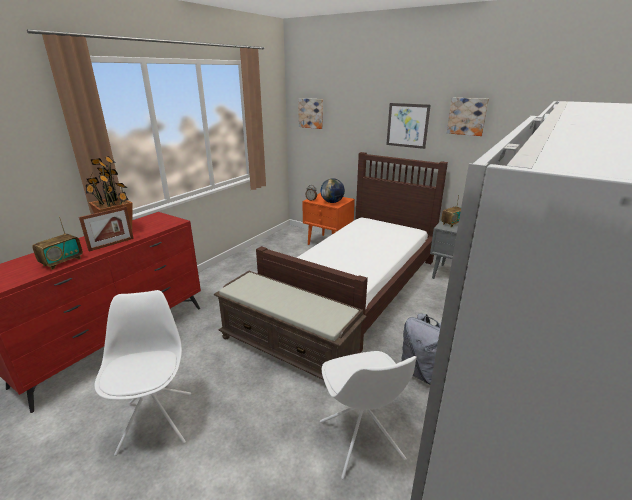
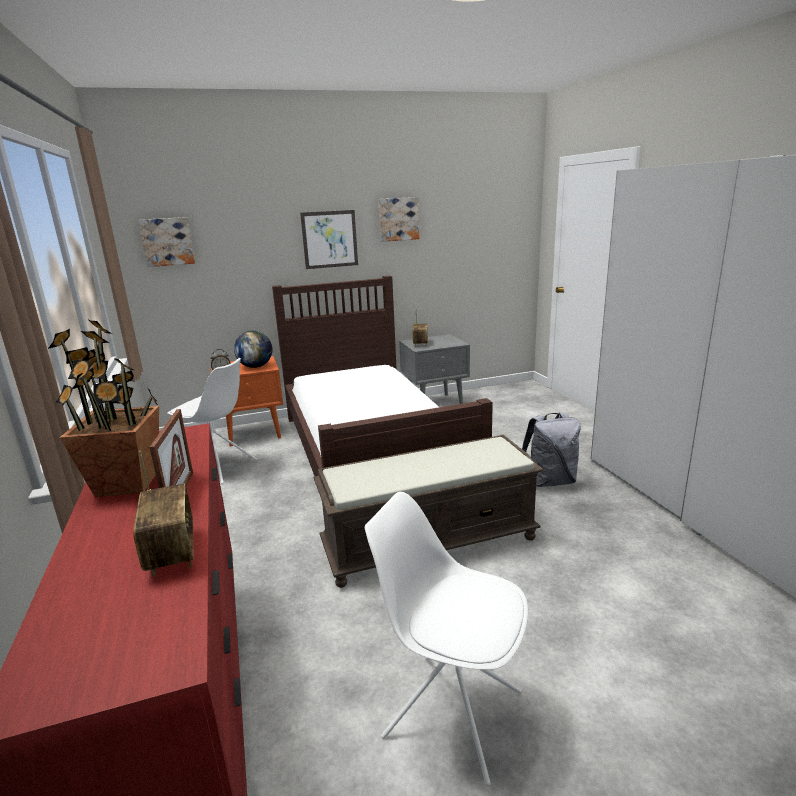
camera: 50 degrees left, 5 degrees down
(361, 441) = (612, 552): white chair -> white chair (219, 468)

